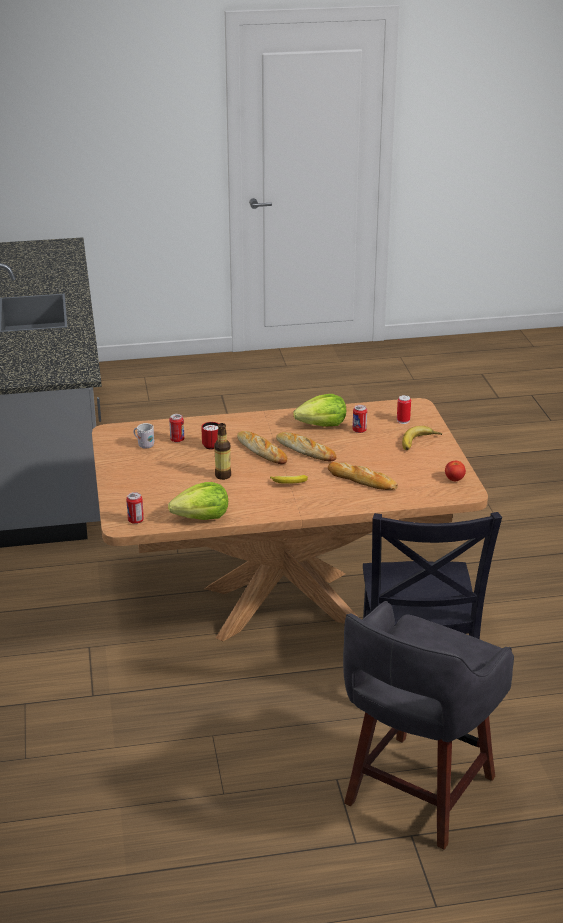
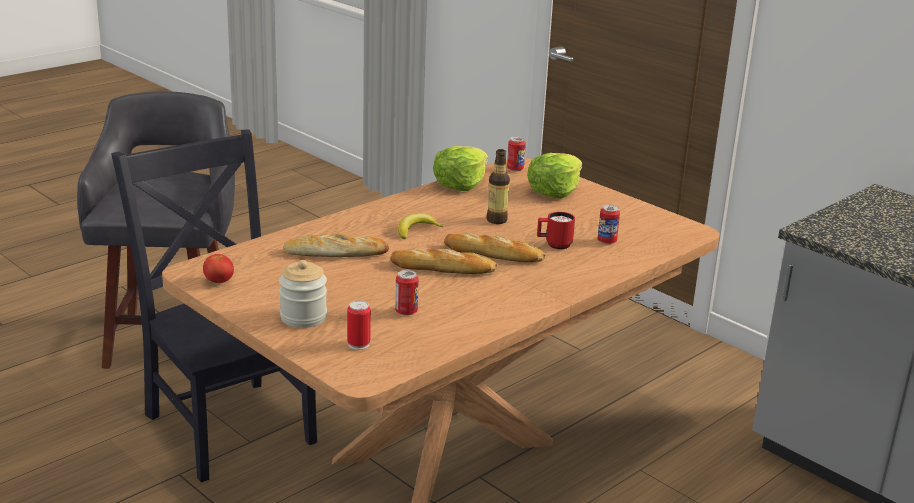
camera: 145 degrees right, 5 degrees down
(144, 445) = (631, 227): white mug -> none
(322, 425) = (465, 306): lettuce -> lettuce (554, 191)
(420, 443) = (303, 317): banana -> jar

